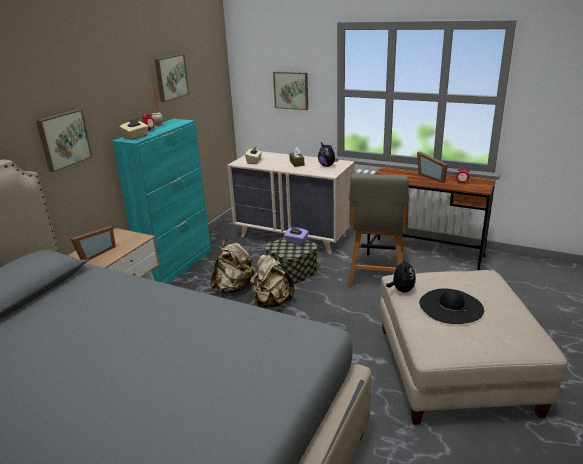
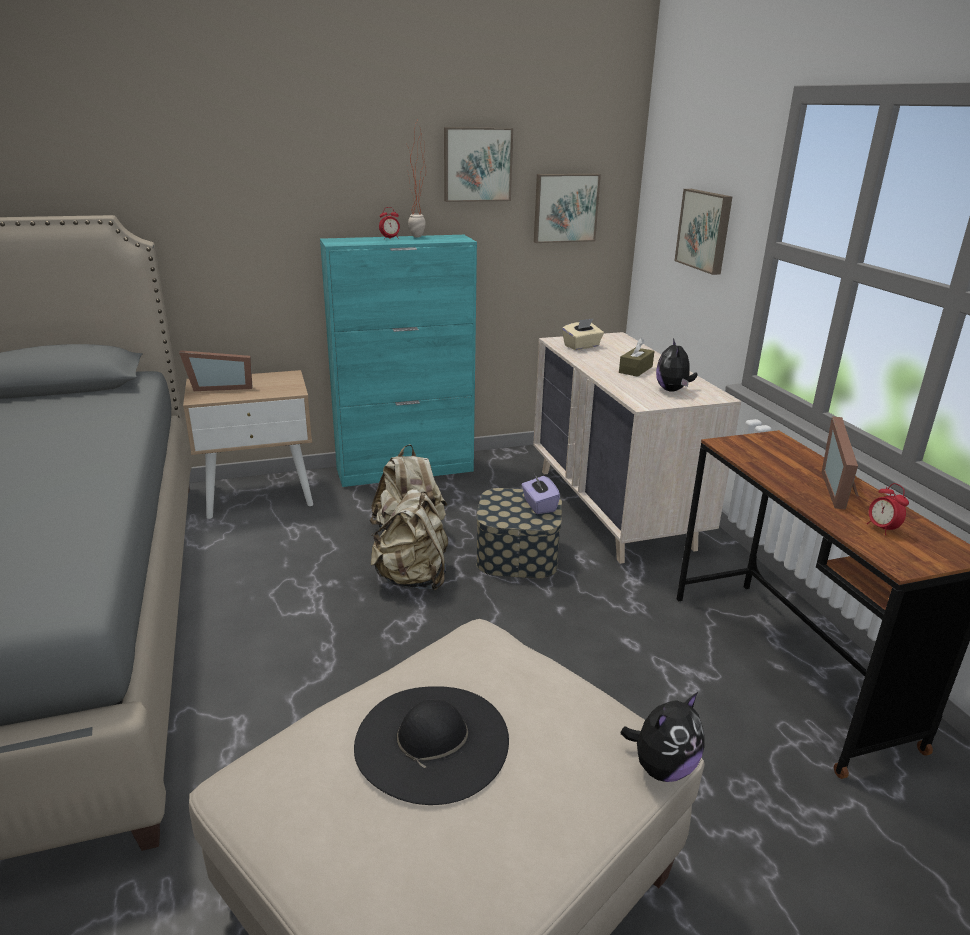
camera: 45 degrees right, 0 degrees up
(63, 139) = (231, 215): picture -> picture (565, 208)
(136, 137) = (349, 241): beige tissue box -> none
(376, 277) = (624, 643): grey chair -> none
(401, 290) = (436, 656): plush toy -> plush toy (662, 767)

